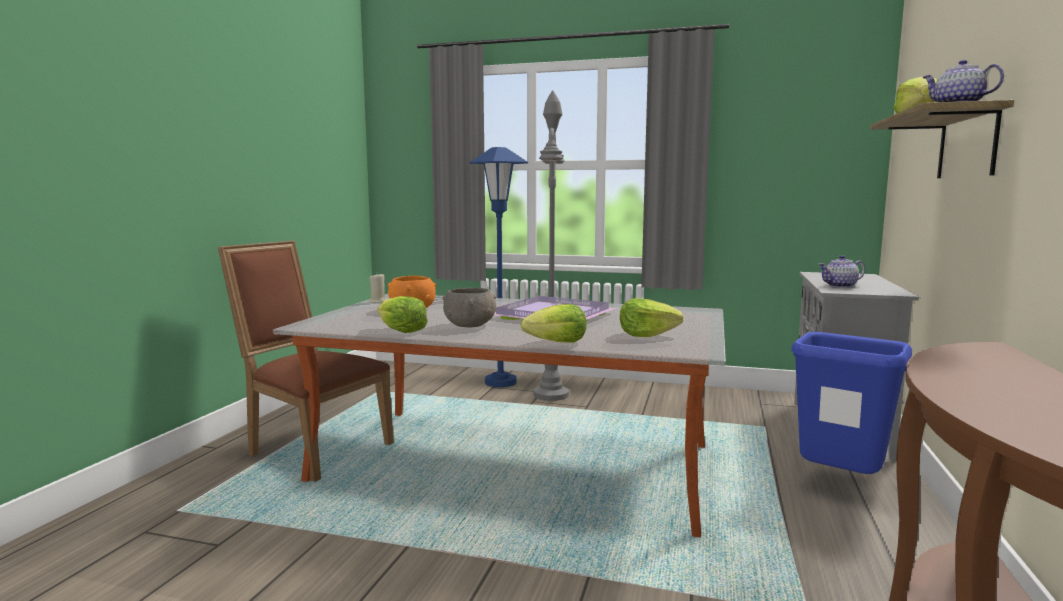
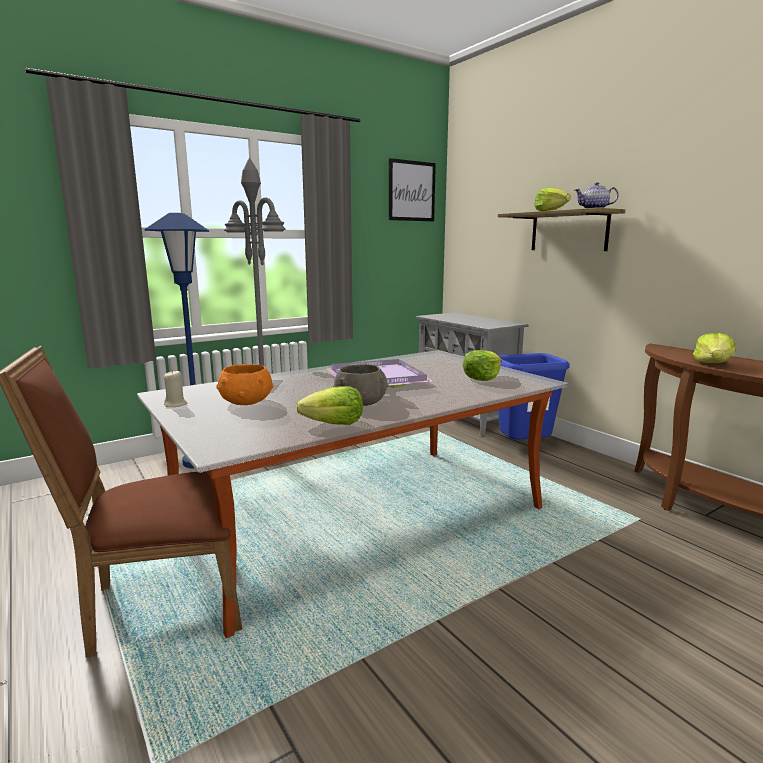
camera: 50 degrees left, 5 degrees up
(557, 342) = (467, 398): lettuce -> lettuce (713, 364)
(824, 102) = (411, 191): none -> picture
(840, 286) = (477, 323): teapot -> none

